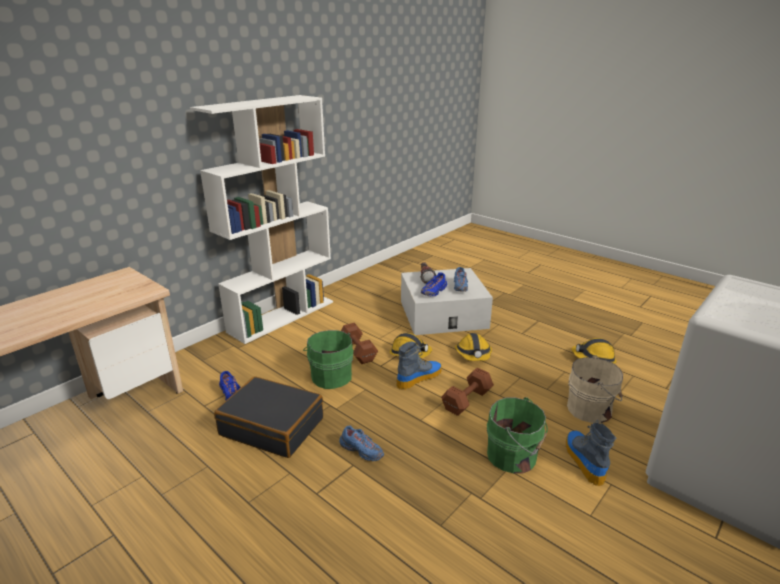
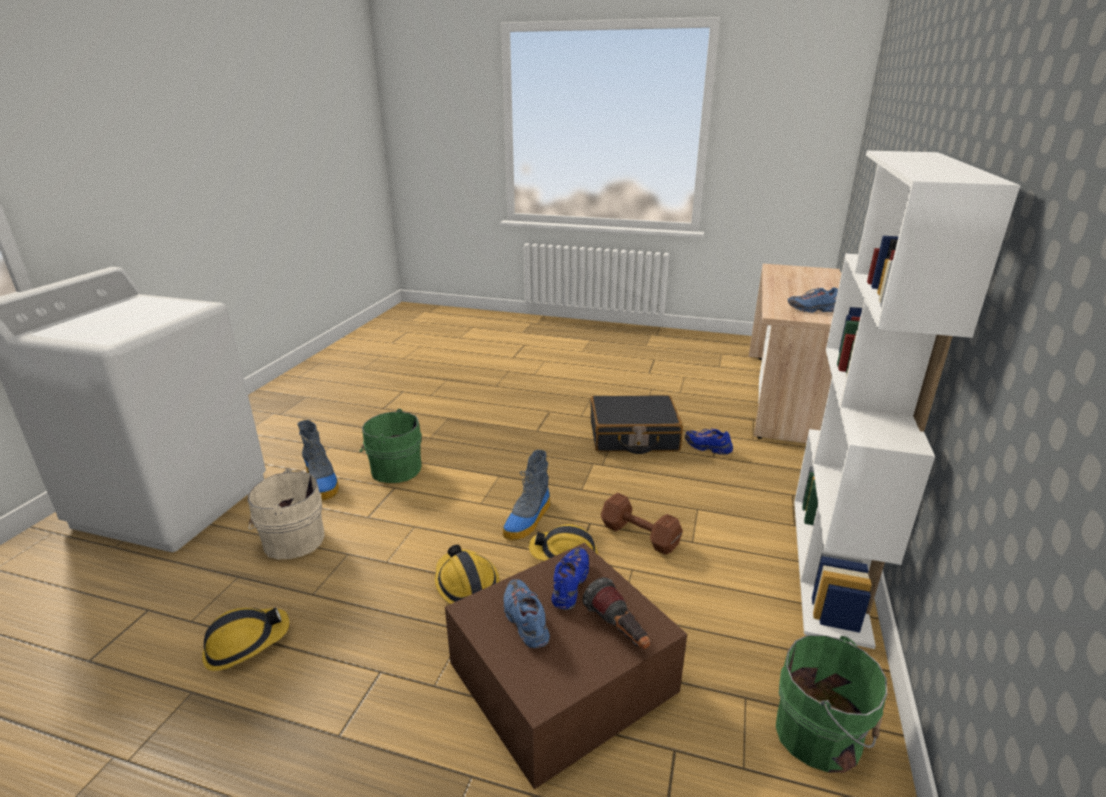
camera: 155 degrees right, 0 degrees up
(331, 375) = (636, 493): green bucket -> green bucket (822, 735)
(361, 451) = (537, 440): blue shoe -> blue shoe (813, 310)
(443, 314) = (562, 677): white storage box -> brown storage box
(468, 400) = (453, 509): brown dumbbell -> none

